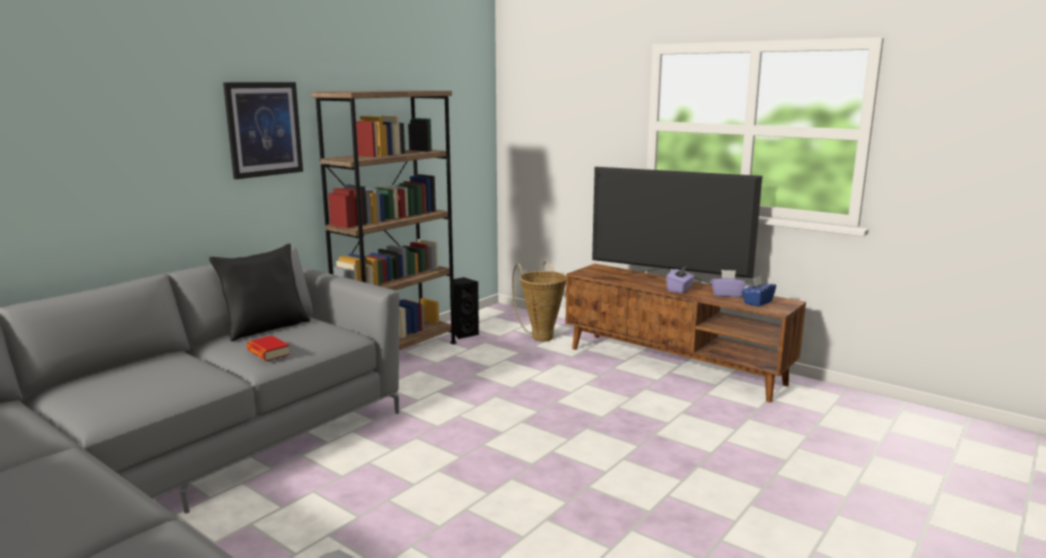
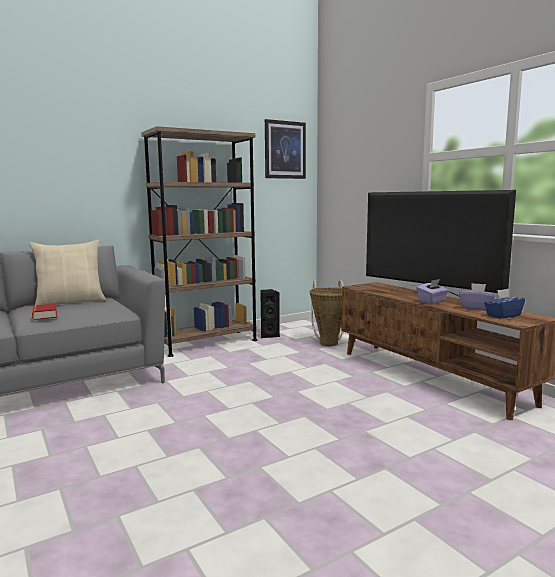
camera: 20 degrees right, 5 degrees down
(264, 129) = (100, 157): picture -> picture (285, 150)
(266, 328) = (71, 302): black pillow -> beige pillow

